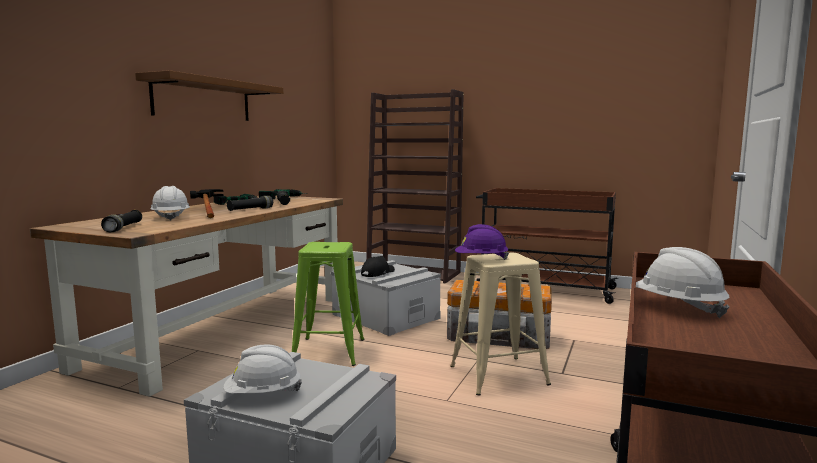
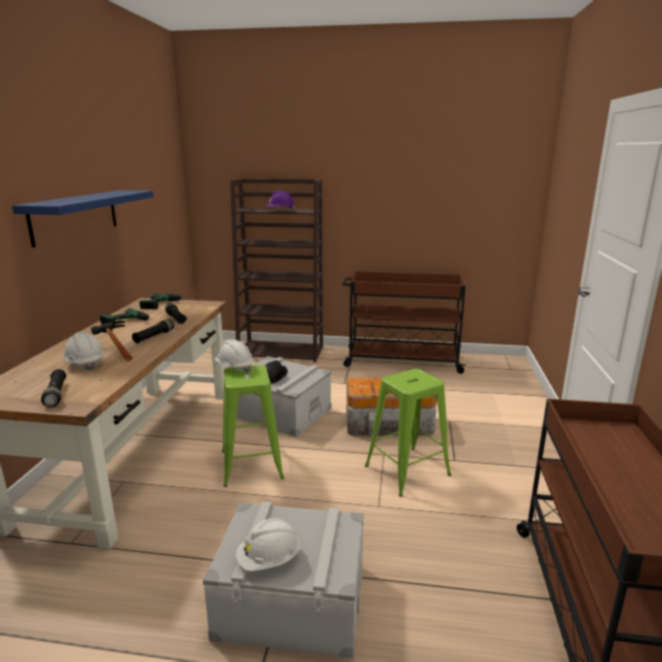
camera: 15 degrees left, 10 degrees up
(203, 100) = (75, 216): brown shelf -> blue shelf
(481, 260) = (397, 385): purple hard hat -> purple hard hat (280, 211)
(497, 375) = (406, 470): beige stool -> green stool
(677, 307) = (599, 462): white hard hat -> white hard hat (234, 368)

